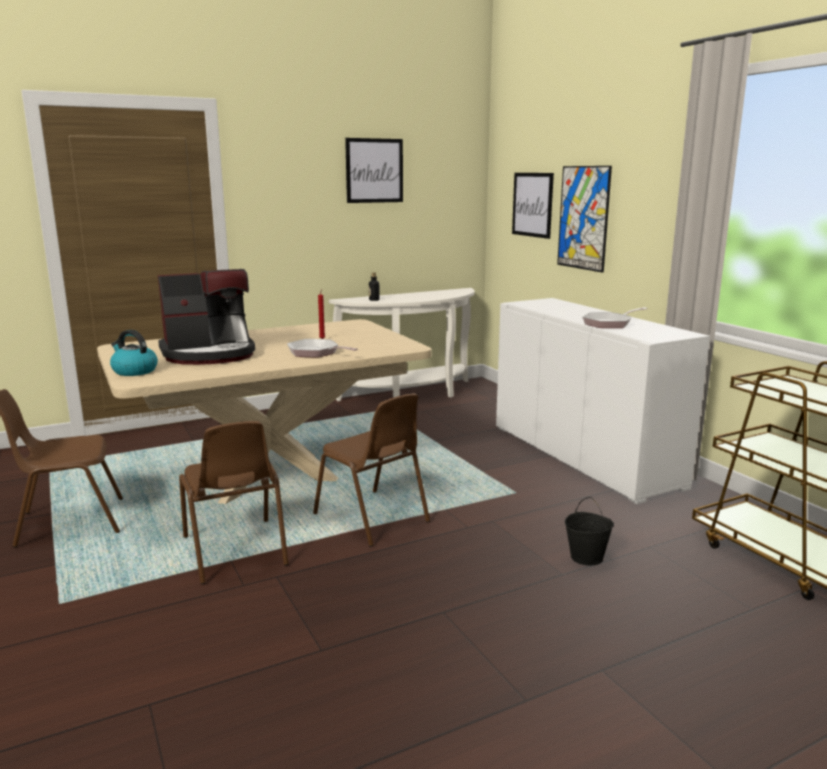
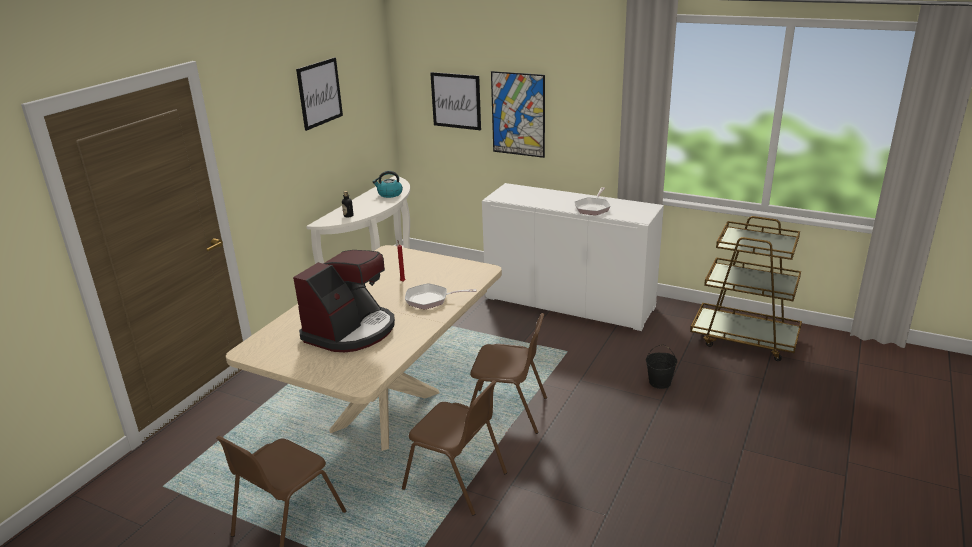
camera: 35 degrees left, 10 degrees up
(134, 371) = (333, 373): kettle -> kettle (389, 194)

